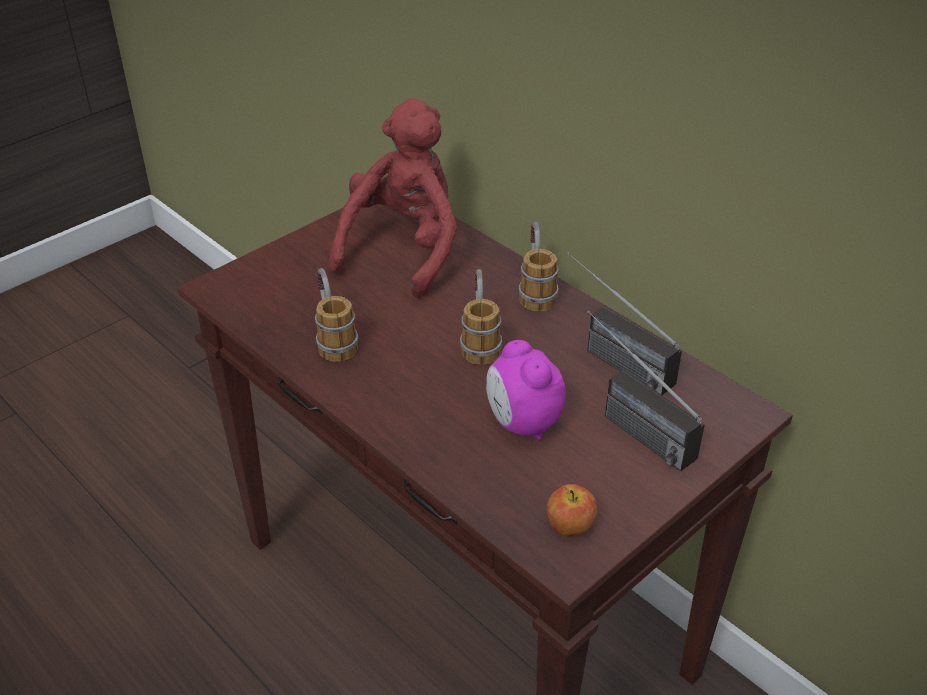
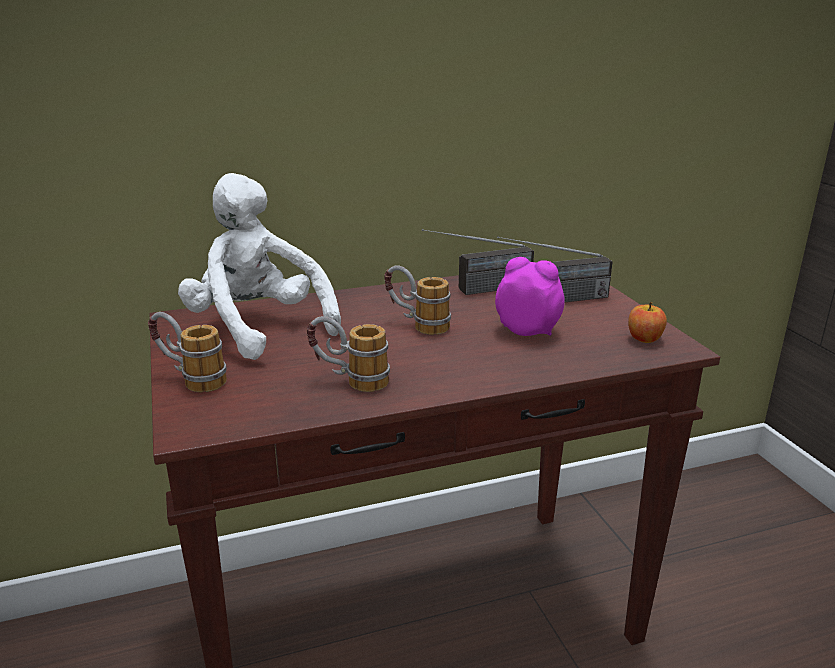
camera: 65 degrees left, 15 degrees down
(403, 249) = (258, 328): red plush toy -> white plush toy
(522, 423) = (527, 331): alarm clock -> alarm clock turned 150 degrees counterclockwise
(535, 289) = (376, 294): mug -> mug (190, 379)

